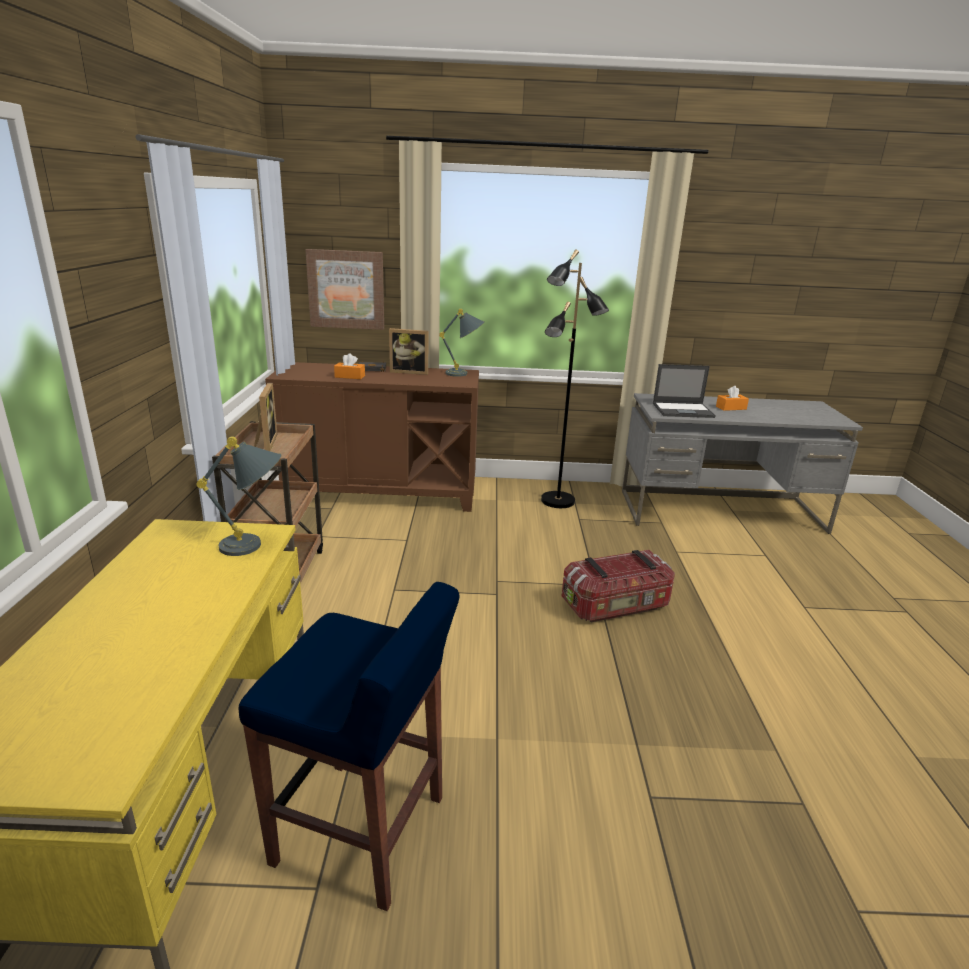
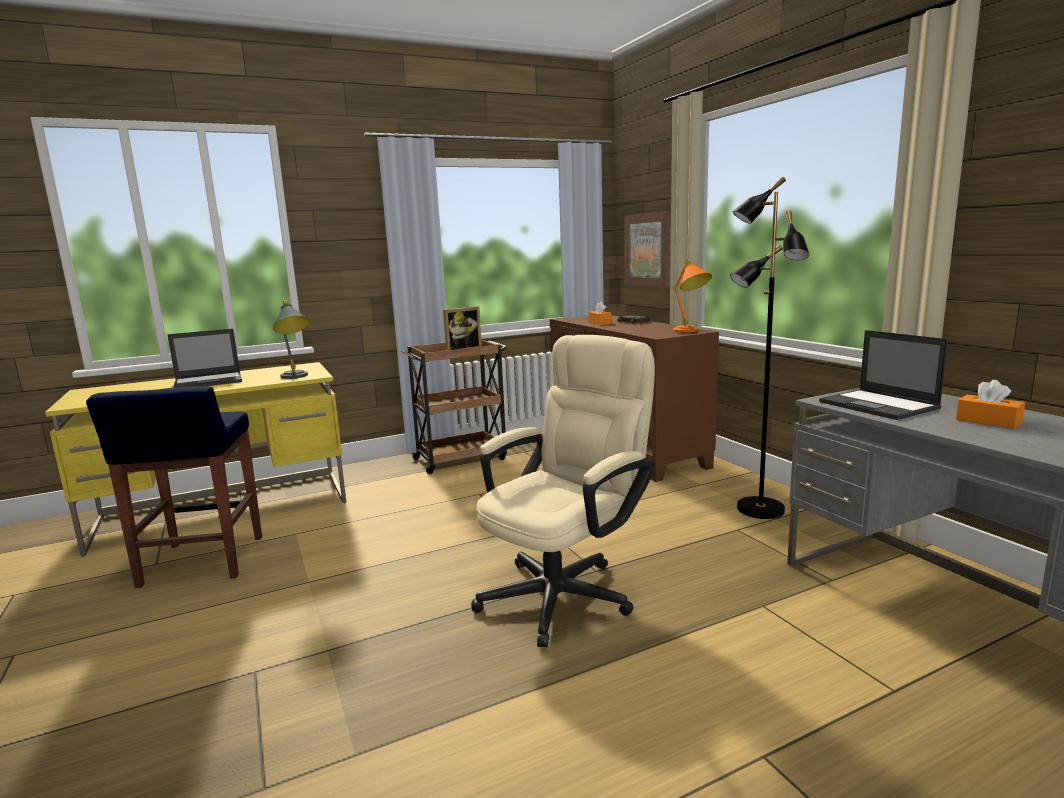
camera: 65 degrees right, 10 degrees down
(144, 612) = (209, 381): none -> laptop
(410, 372) = (653, 326): picture frame -> none
(464, 374) = (690, 332): grey table lamp -> orange table lamp
(616, 606) = (566, 591): storage box -> beige office chair

